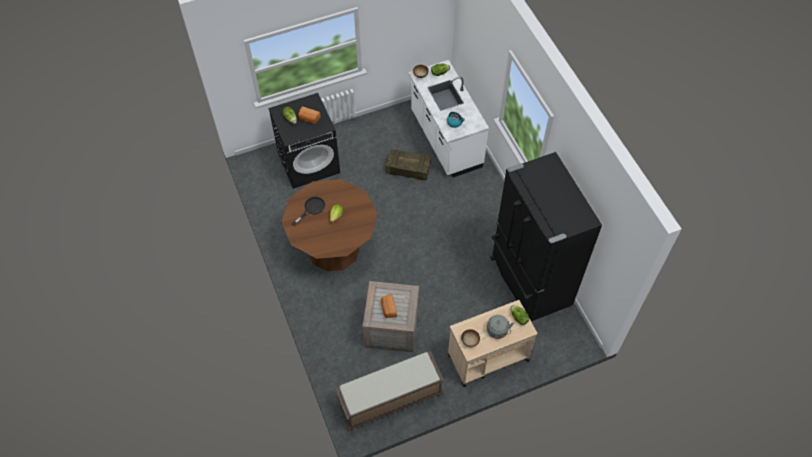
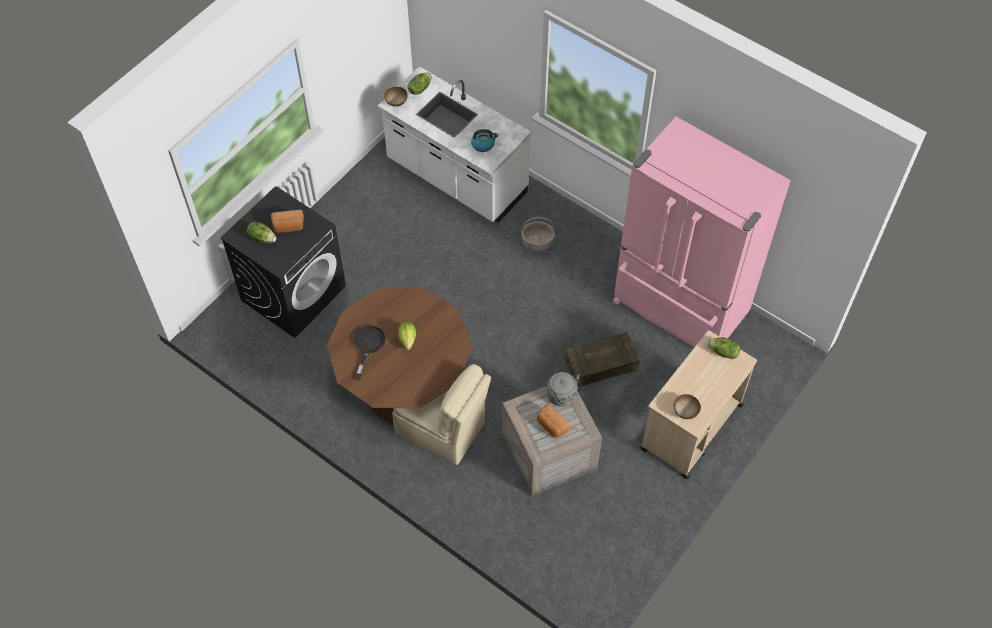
camera: 30 degrees left, 0 degrees up
(339, 282) = (442, 429): none -> beige chair
(390, 399) = (608, 544): brown bench -> none
(408, 169) = (434, 238): crate -> crate (600, 365)
(468, 200) = (538, 242): none -> basket
(497, 332) = (710, 383): grey kettle -> grey kettle (563, 396)
(528, 282) = (678, 309): black fridge -> pink fridge

